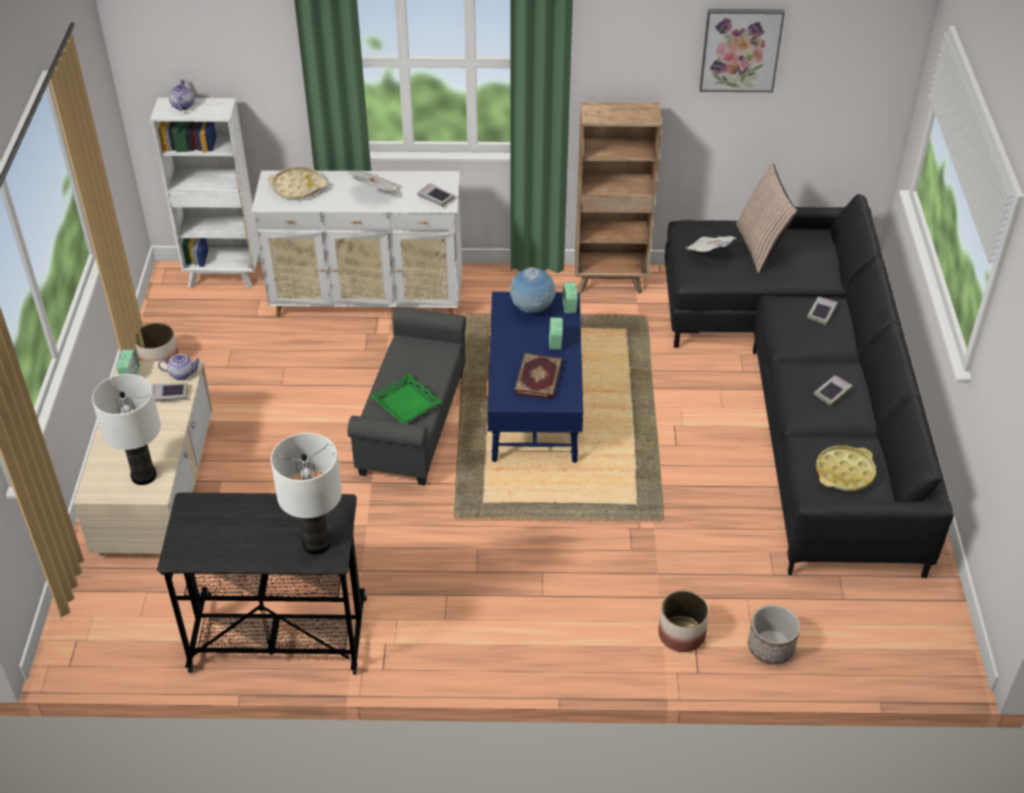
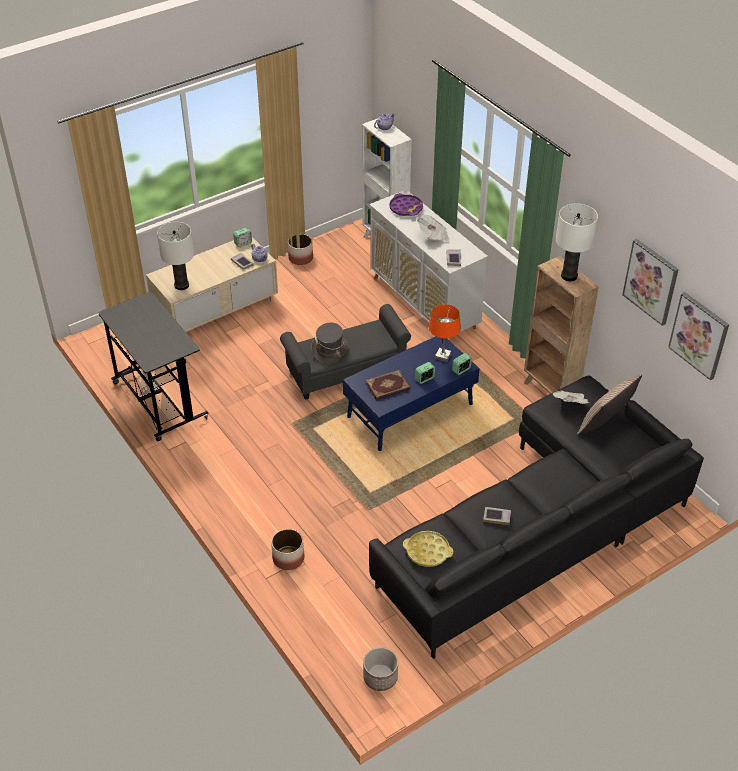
camera: 55 degrees right, 0 degrees up
(297, 187) = (406, 208): beige tray -> purple tray
(316, 543) = (156, 352): white table lamp -> white table lamp (569, 276)
(406, 403) = (330, 350): green tray -> grey hat
(532, 309) = (442, 356): globe -> orange table lamp
(770, 647) = (311, 603): planter -> planter (380, 677)
(821, 312) = (571, 481): book -> none
(828, 72) = (699, 335): none -> picture

